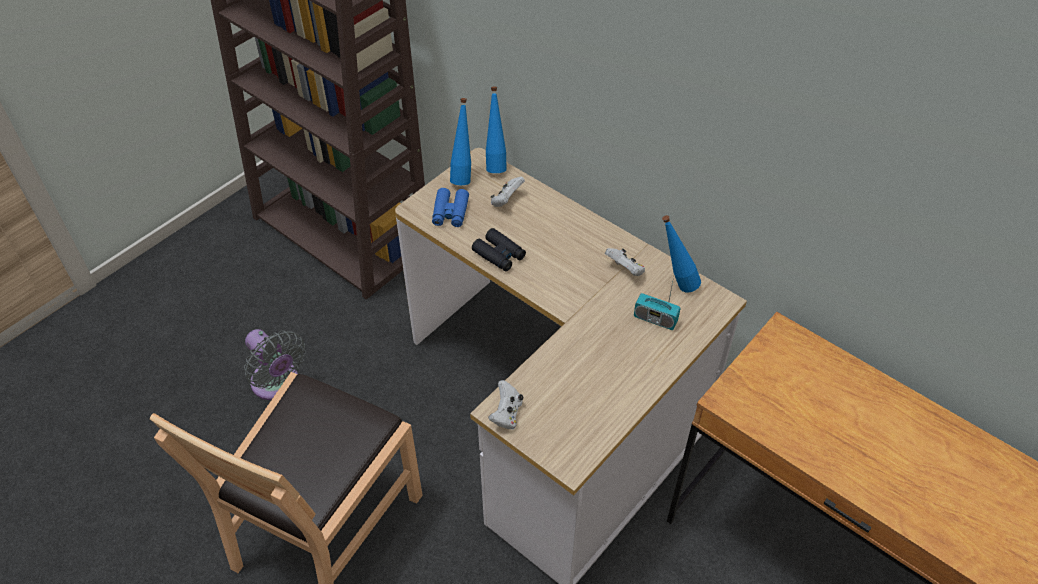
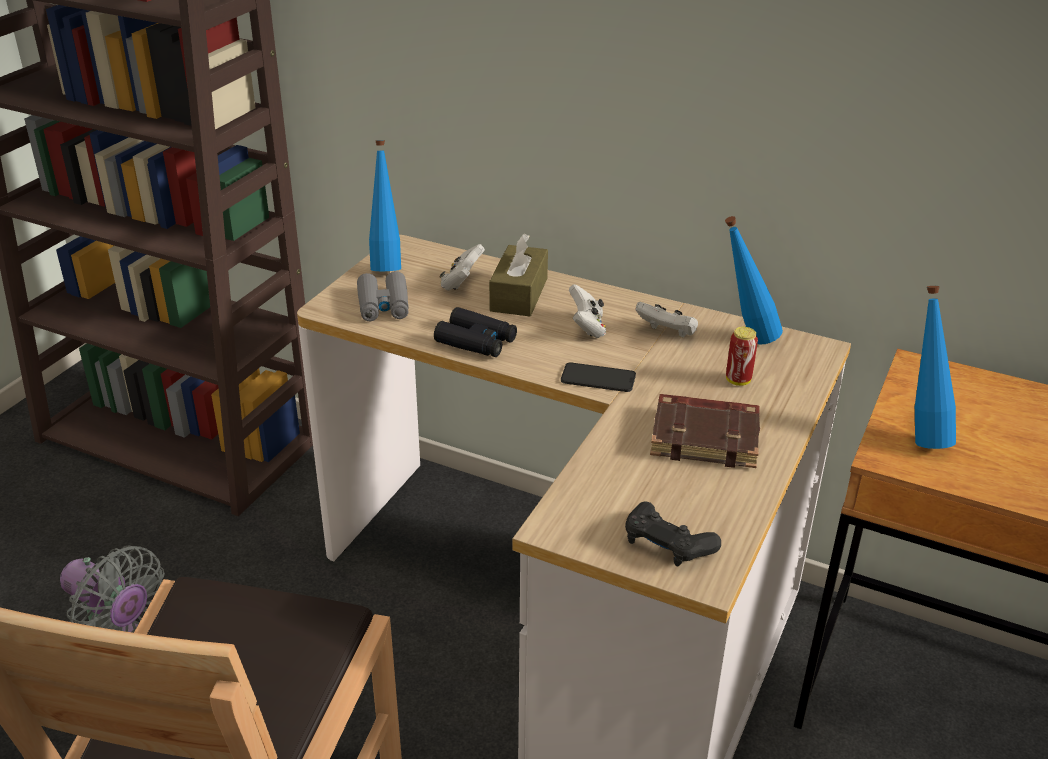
camera: 15 degrees left, 15 degrees down
(450, 212) = (383, 305): blue binoculars -> grey binoculars
(496, 164) = (429, 248): blue bottle -> blue bottle (920, 435)
(506, 414) = (572, 529): white game controller -> white game controller (587, 327)
(540, 217) = (519, 294): none -> brown tissue box
(557, 437) = (667, 545): none -> black game controller
(565, 300) = (598, 378): none -> phone
(615, 361) = (706, 437): none -> brown book
(655, 319) = (738, 380): radio -> can

